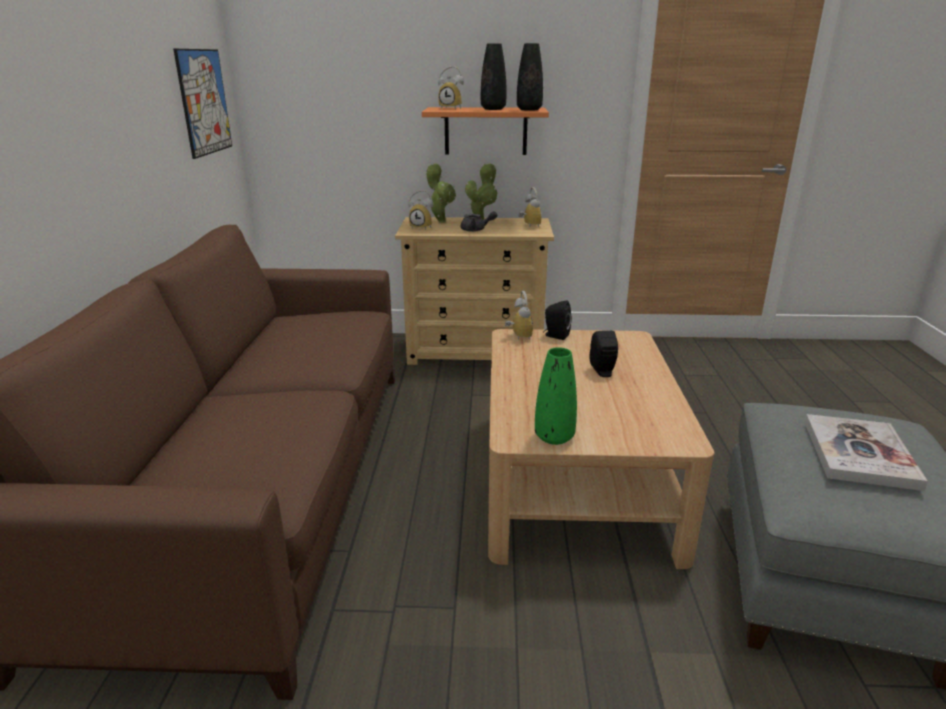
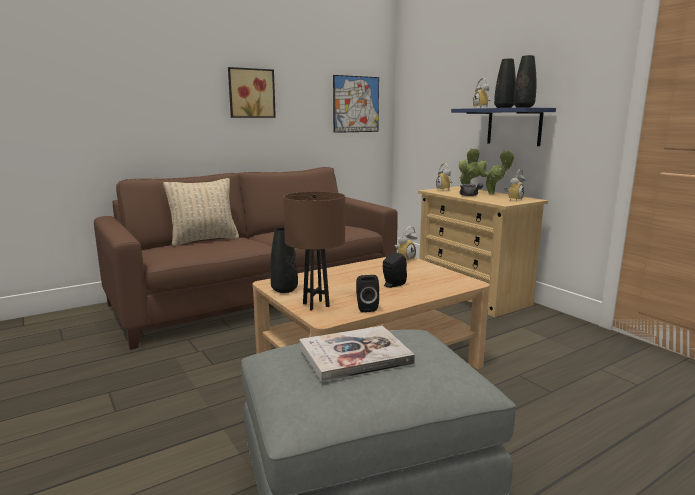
camera: 55 degrees right, 10 degrees down
(86, 99) = (251, 93): none -> picture
(191, 433) = (204, 240): none -> beige pillow
(485, 131) = (514, 126): orange shelf -> blue shelf
(554, 437) = (284, 290): green vase -> black vase
(555, 335) = (425, 266): black speaker -> black speaker (366, 308)
(633, 434) = (316, 305): none -> brown table lamp

